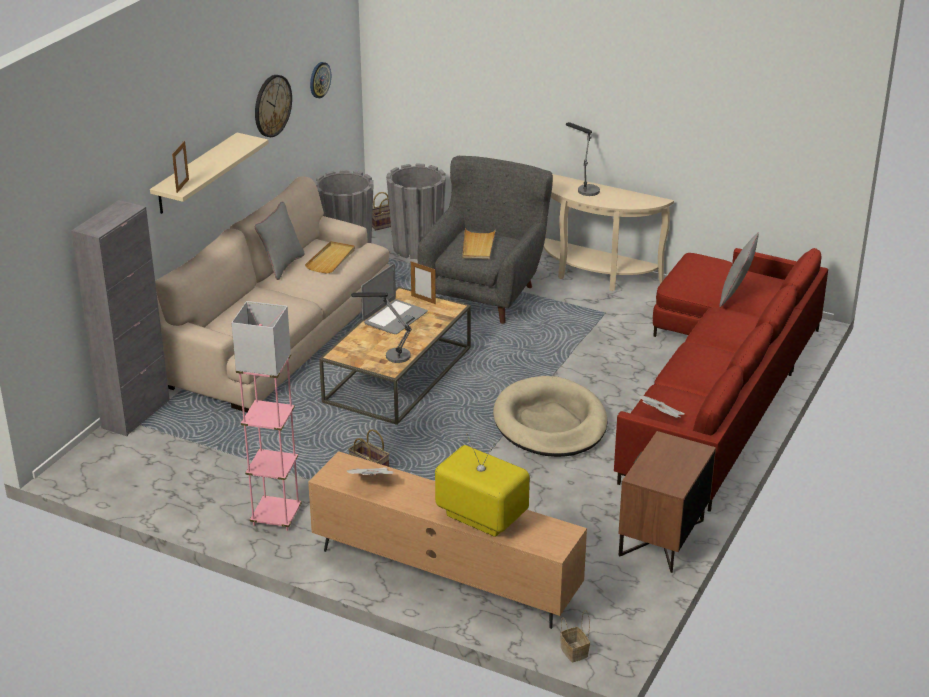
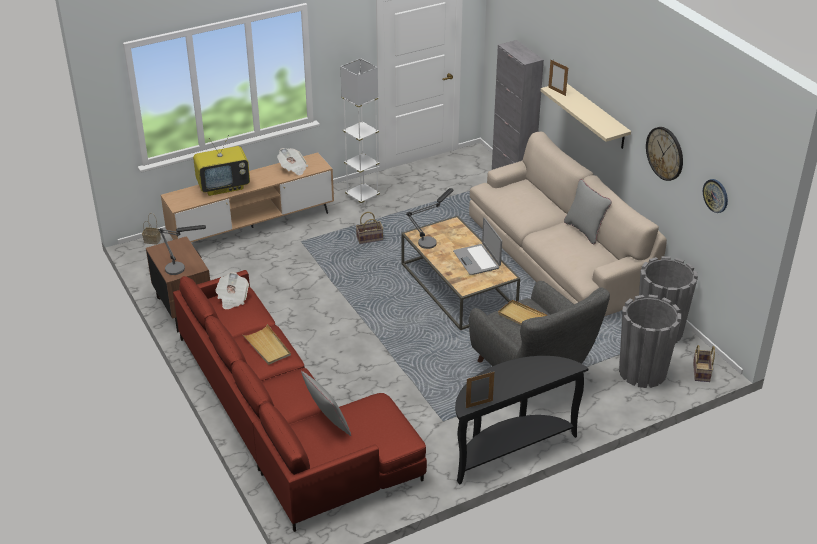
camera: 125 degrees right, 5 degrees up
(276, 517) = (362, 196): pink floor lamp -> white floor lamp
(331, 259) = (575, 253): beige tray -> beige tray (267, 346)
(423, 299) = (489, 281): picture frame -> picture frame (479, 404)
(550, 423) = (336, 323): beige dog bed -> none
(584, 188) = (529, 376): table lamp -> table lamp (181, 269)
(593, 275) = (509, 448): beige console table -> black console table

